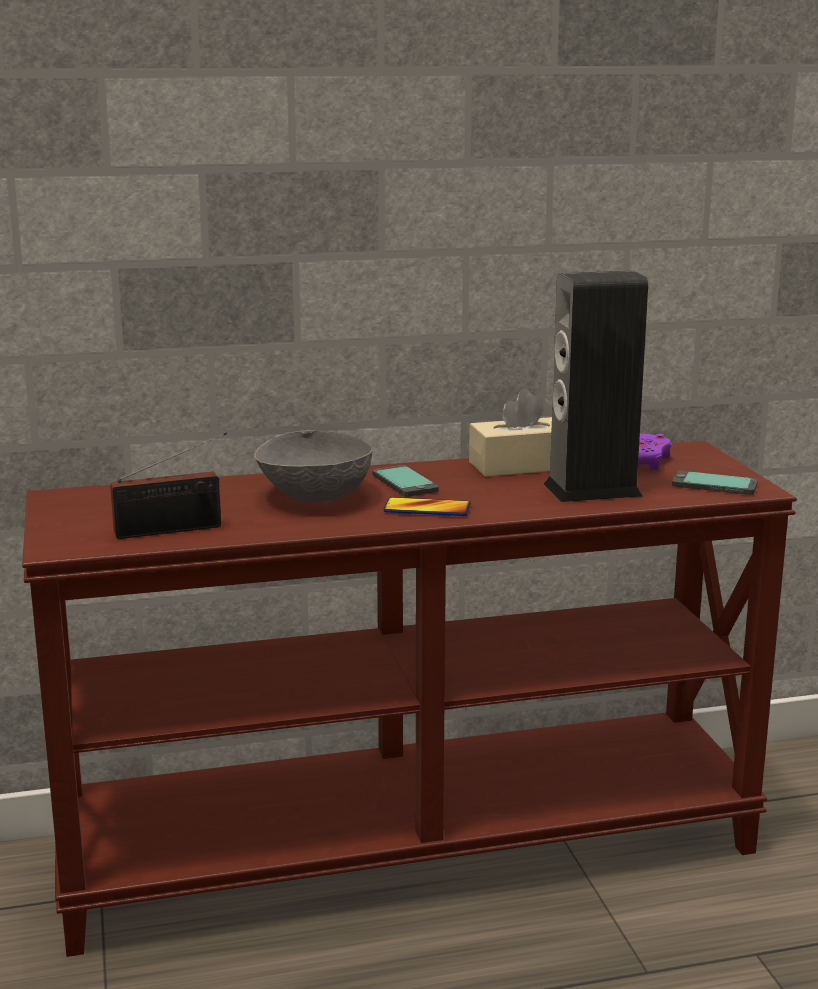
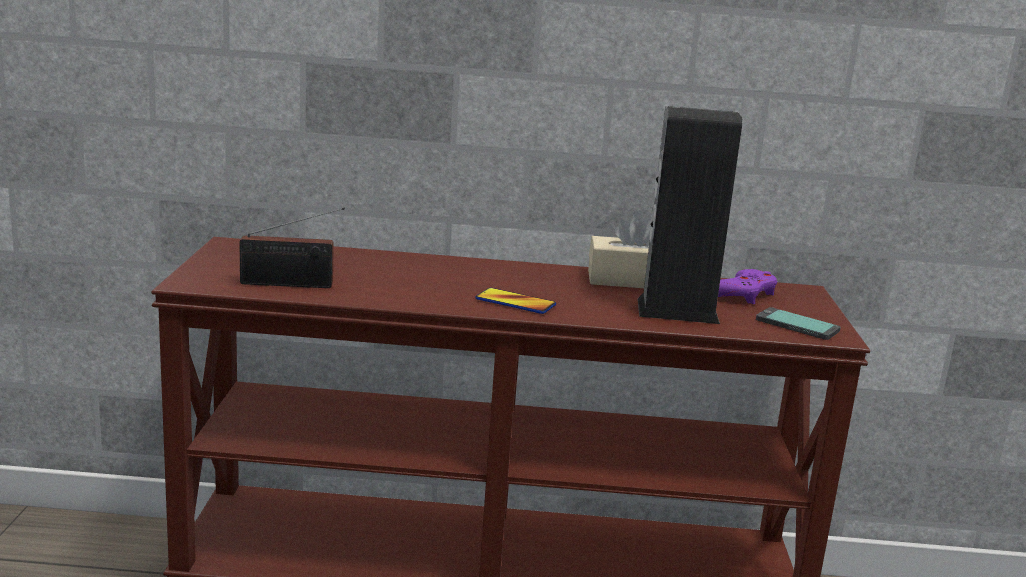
camera: 15 degrees right, 0 degrees up
(314, 496) = (430, 277): grey bowl -> none
(405, 483) = (517, 278): phone -> none

